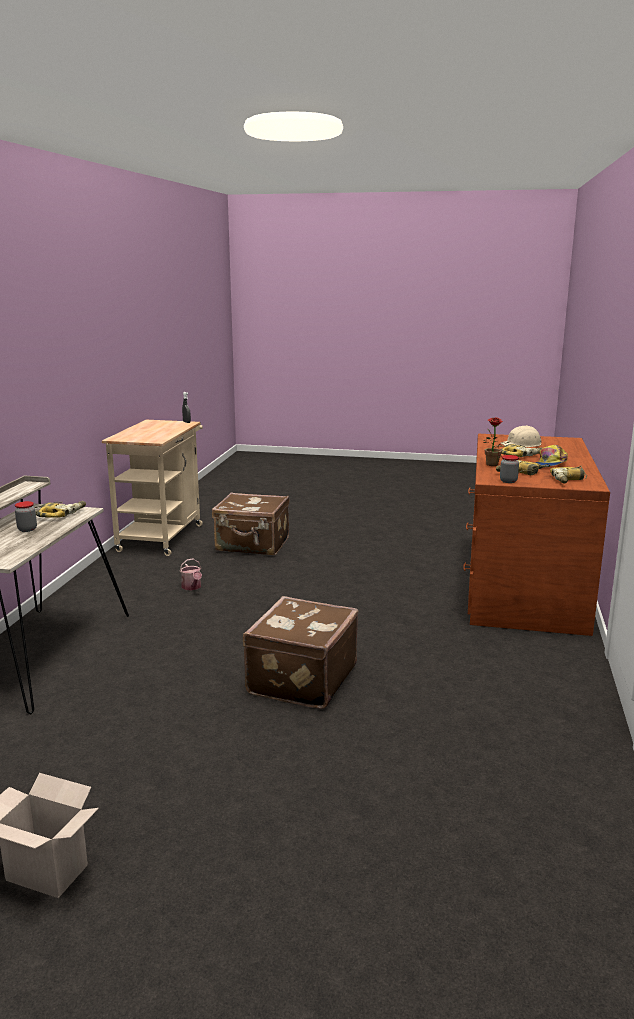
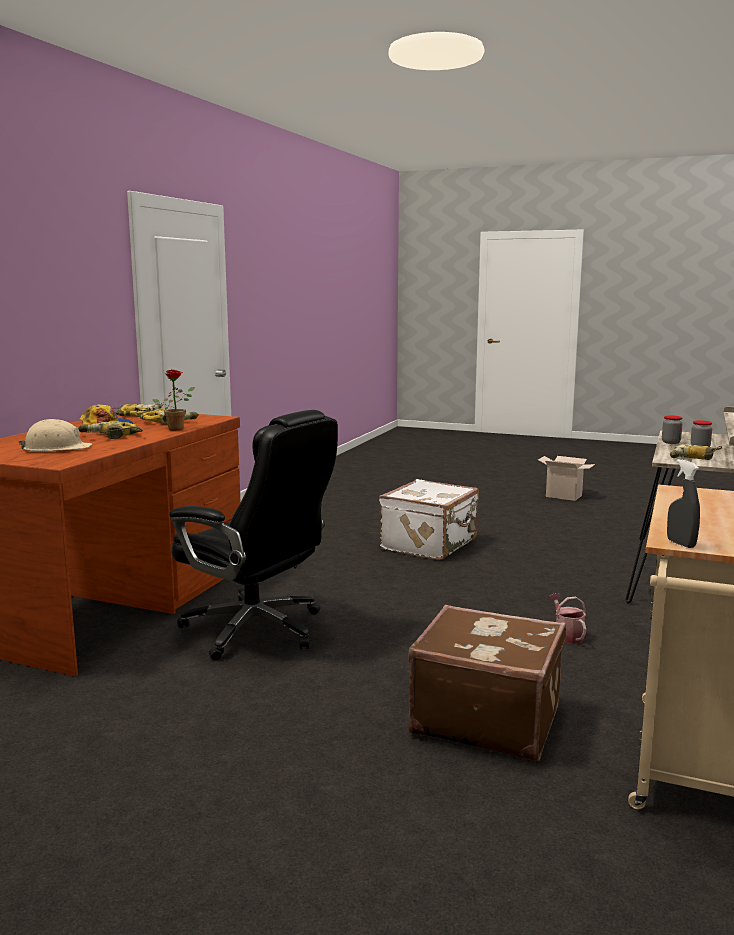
camera: 170 degrees left, 5 degrees down
(300, 680) = (430, 545): brown suitcase -> white suitcase
(402, 576) = (256, 630): none -> black office chair
(508, 481) = (201, 416): jar -> jar (671, 442)

